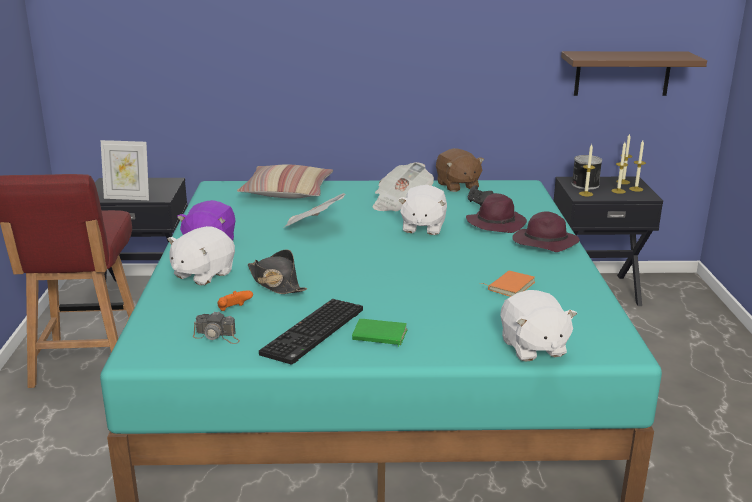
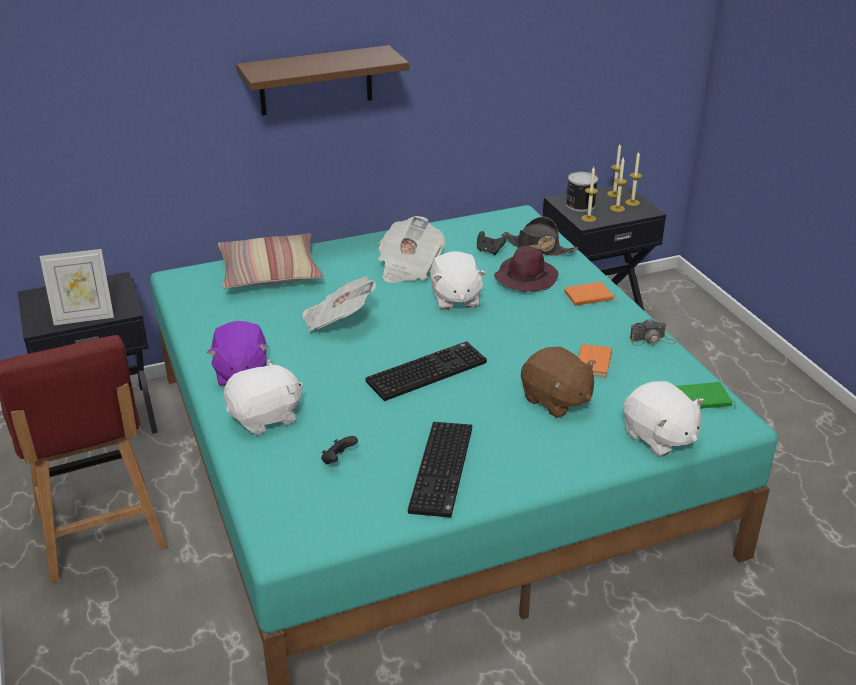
camera: 20 degrees left, 10 degrees up
(202, 274) = (265, 417): white plush toy -> white plush toy turned 135 degrees counterclockwise
(217, 336) = (347, 499): camera -> camera (652, 340)
(234, 310) = (338, 460): orange game controller -> black game controller
(275, 283) = (355, 412): black hat -> black hat (538, 247)
(358, 268) = (427, 371): none -> keyboard
(379, 336) = (509, 458): green book -> green book (703, 400)
(457, 186) = (451, 229): brown plush toy -> brown plush toy (556, 400)
(544, 243) = (588, 297): purple hat -> orange book
(622, 73) = (605, 78): brown shelf -> brown shelf (315, 80)

